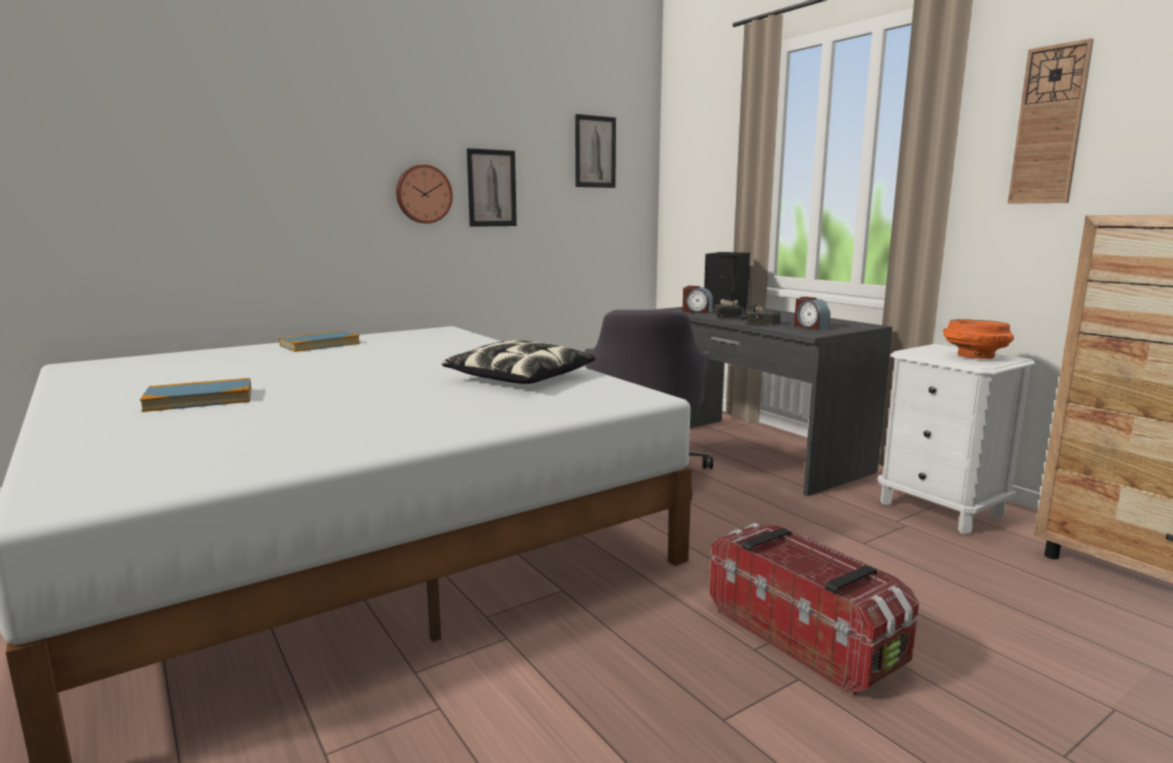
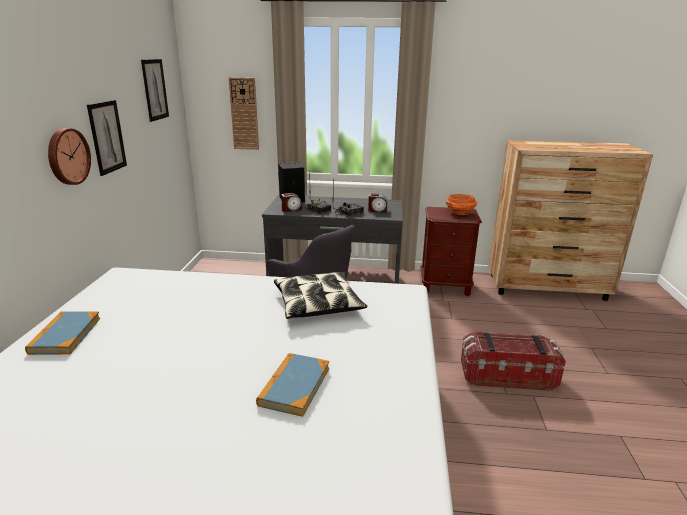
camera: 50 degrees left, 10 degrees up
(200, 399) = (178, 444): book -> book (294, 386)
(940, 510) = (445, 286): white nightstand -> brown nightstand
(1049, 125) = (467, 95): wall clock -> wall clock (244, 114)

